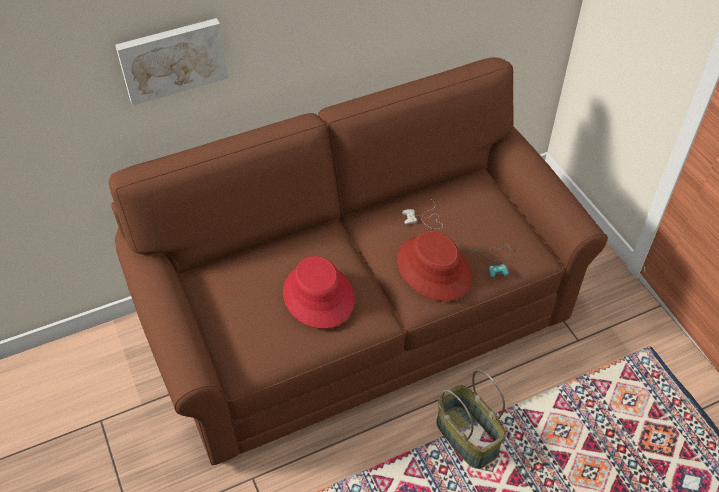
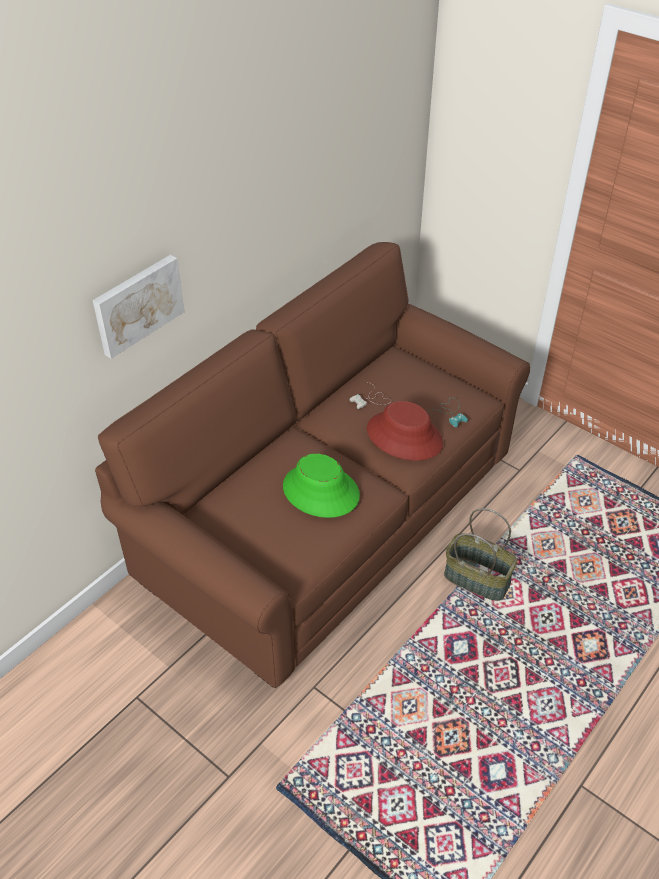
camera: 25 degrees left, 5 degrees down
(318, 296) = (320, 491): red hat -> green hat

